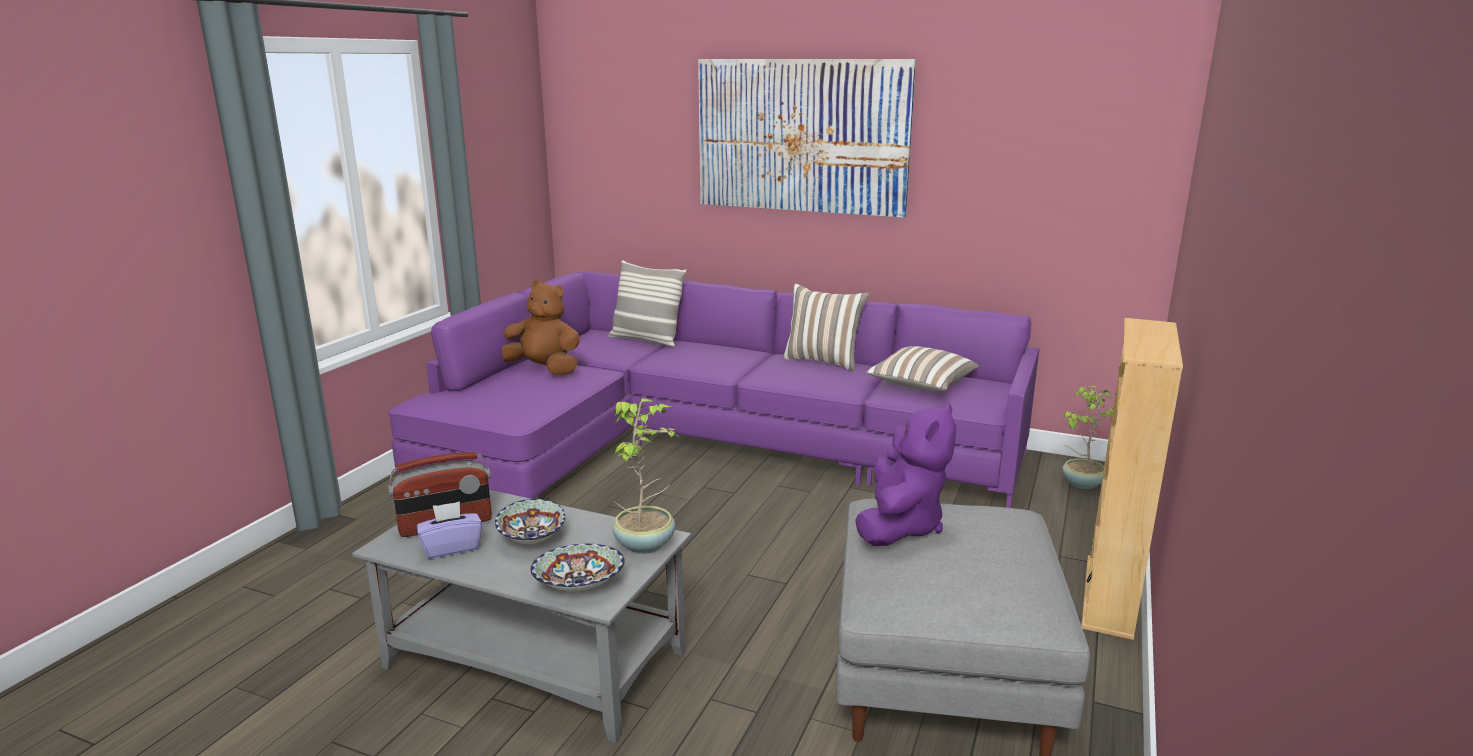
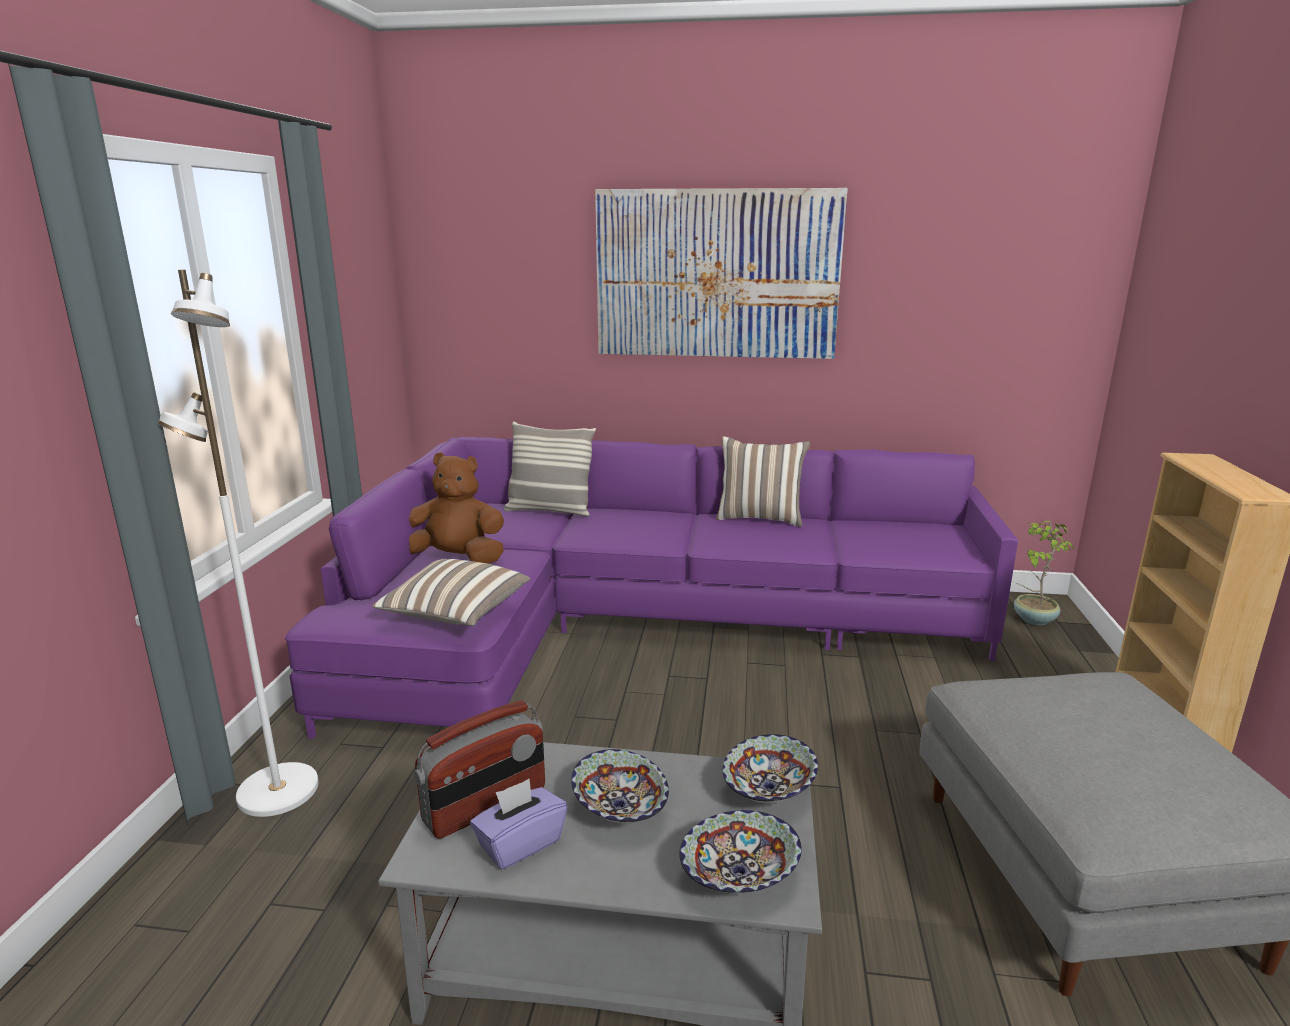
camera: 15 degrees left, 0 degrees up
(366, 525) = (276, 792): none -> white floor lamp
(646, 544) = (769, 791): potted plant -> bowl
(900, 526) = (1030, 716): purple plush toy -> none
(921, 386) = (882, 537): pillow -> pillow (455, 613)

